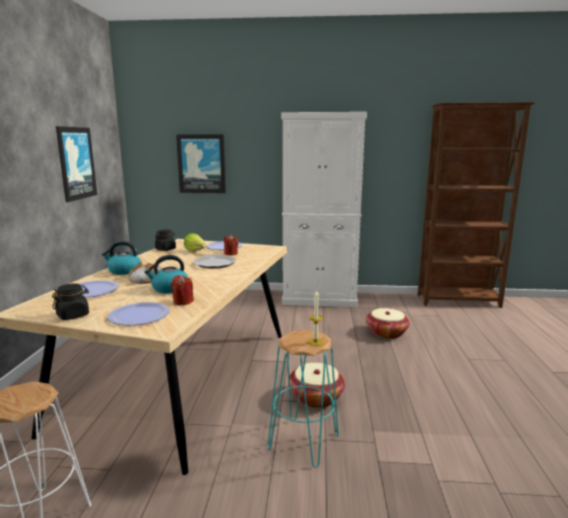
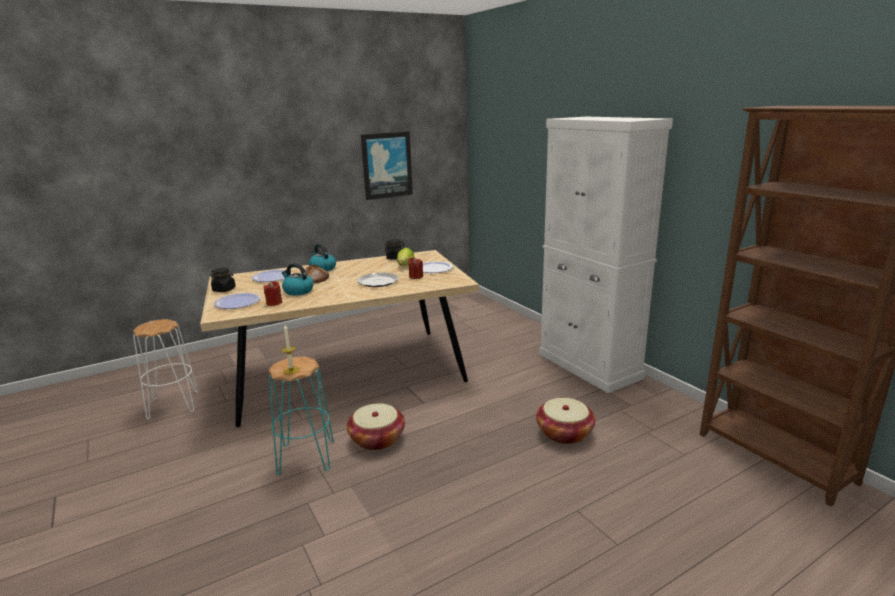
camera: 55 degrees right, 5 degrees up
(201, 164) = (518, 170): picture -> none

